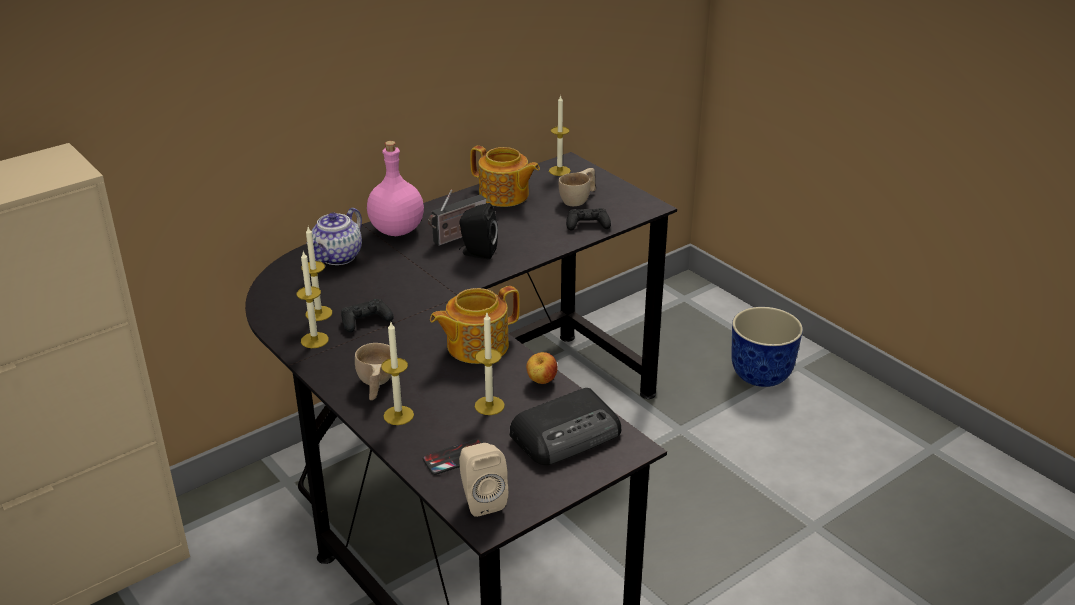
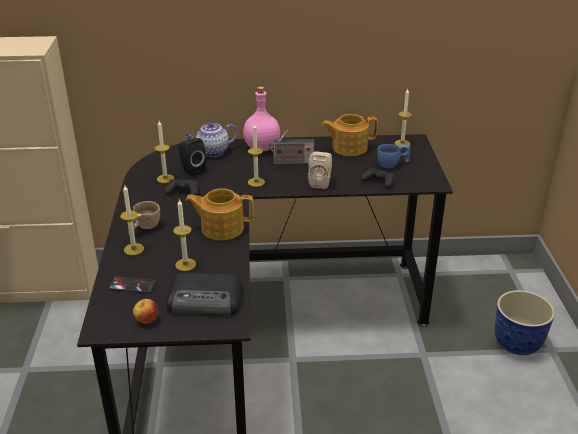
camera: 35 degrees right, 0 degrees up
(314, 340) = (145, 192): candle -> candle (256, 182)
(477, 253) = (290, 175): black speaker -> black speaker (191, 170)
(481, 500) = (114, 315): beige speaker -> beige speaker (321, 183)
(504, 196) = (348, 148): teapot -> teapot turned 105 degrees clockwise
(541, 381) = (231, 263): apple -> apple (146, 320)
(579, 199) = (392, 164): beige cup -> blue cup

